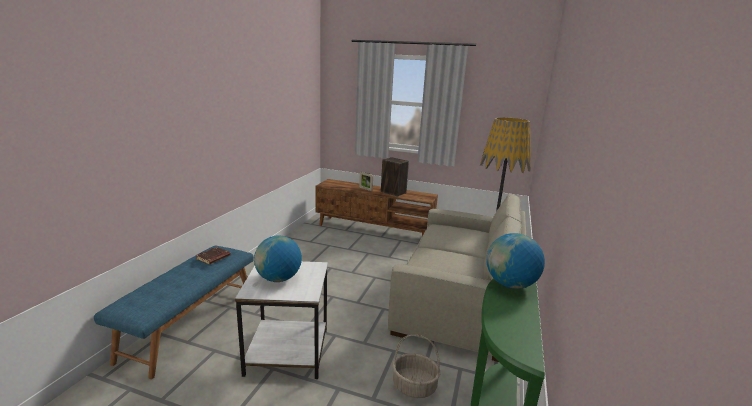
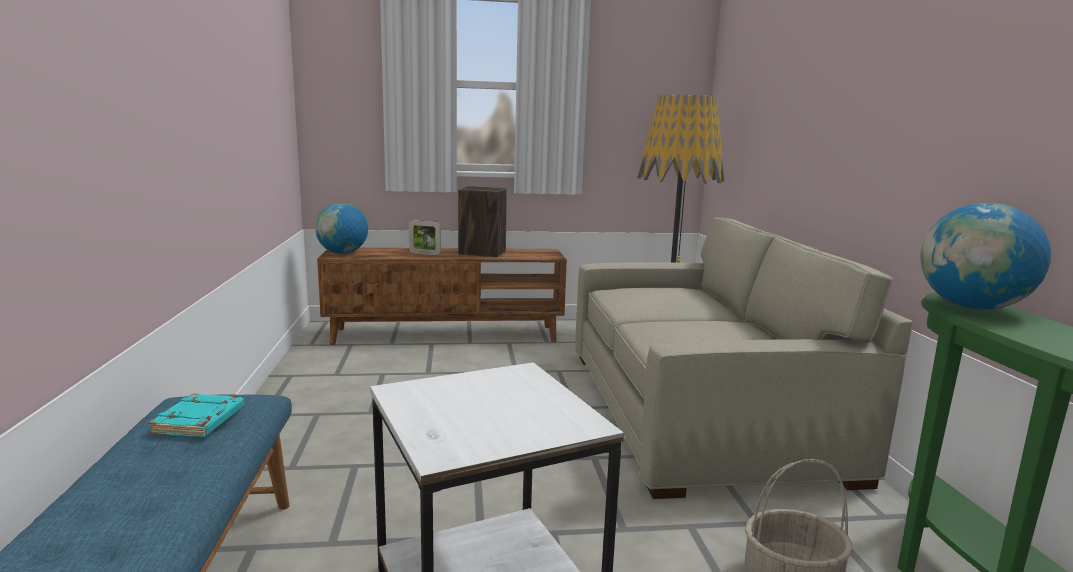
camera: 25 degrees left, 5 degrees down
(213, 258) = (200, 421): brown book -> turquoise book
(278, 279) = (475, 411): globe -> globe (343, 253)

